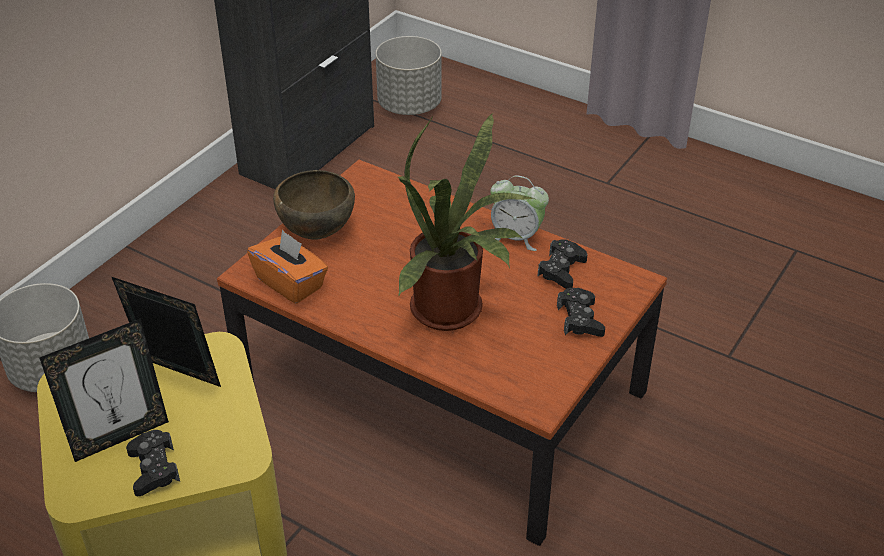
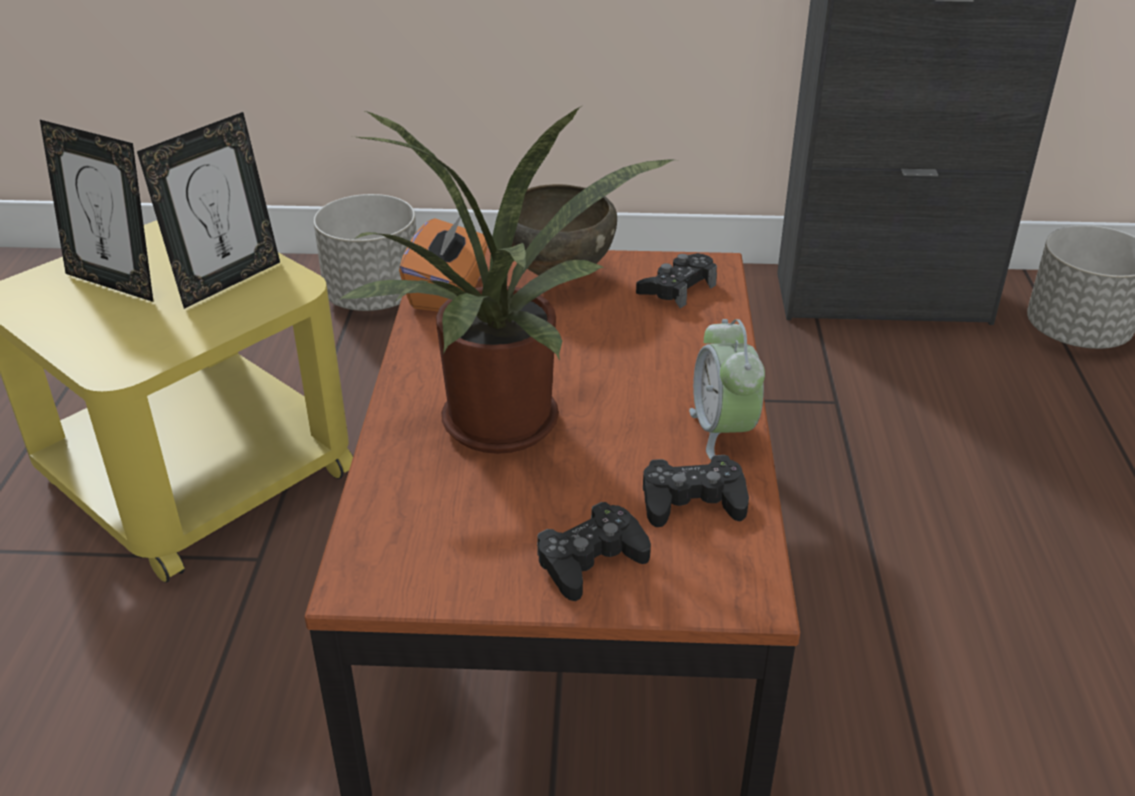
camera: 60 degrees right, 5 degrees down
(154, 468) = (74, 319): black game controller -> black game controller (677, 288)
(177, 378) = (227, 281): picture frame -> picture frame turned 45 degrees clockwise

